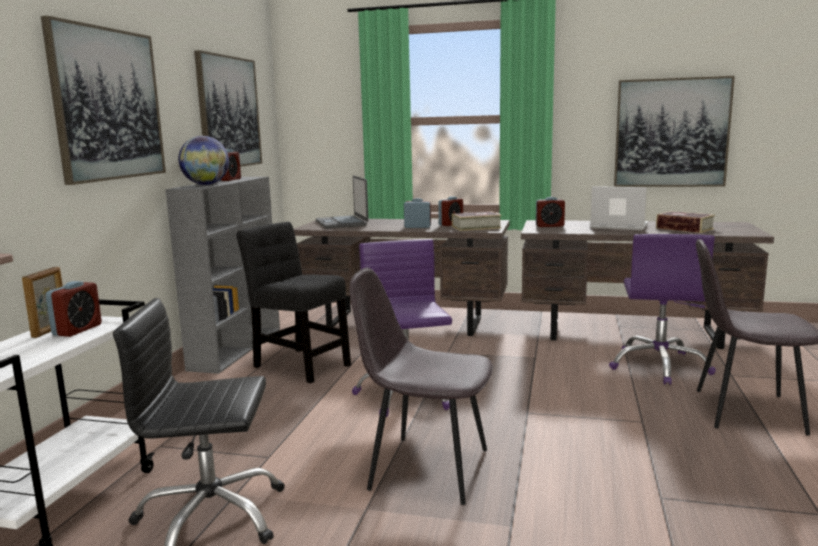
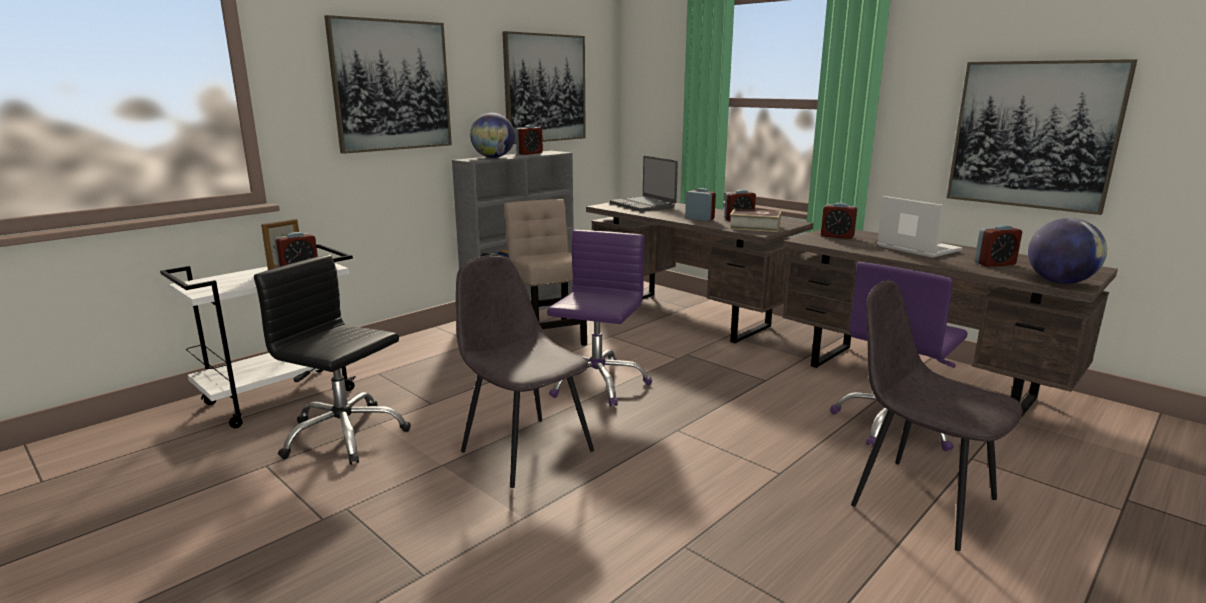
camera: 30 degrees right, 5 degrees up
(299, 364) = (548, 334): black chair -> beige chair
(342, 223) = (643, 205): laptop -> laptop turned 45 degrees counterclockwise
(684, 228) = (994, 264): book -> alarm clock
(742, 233) = (1059, 282): none -> globe

